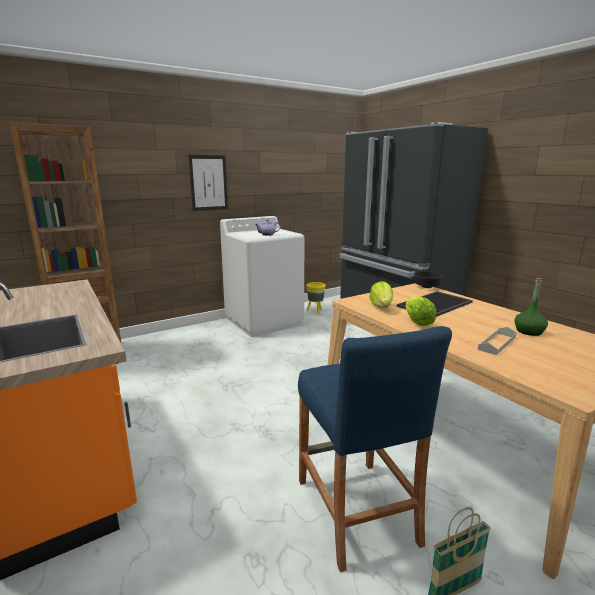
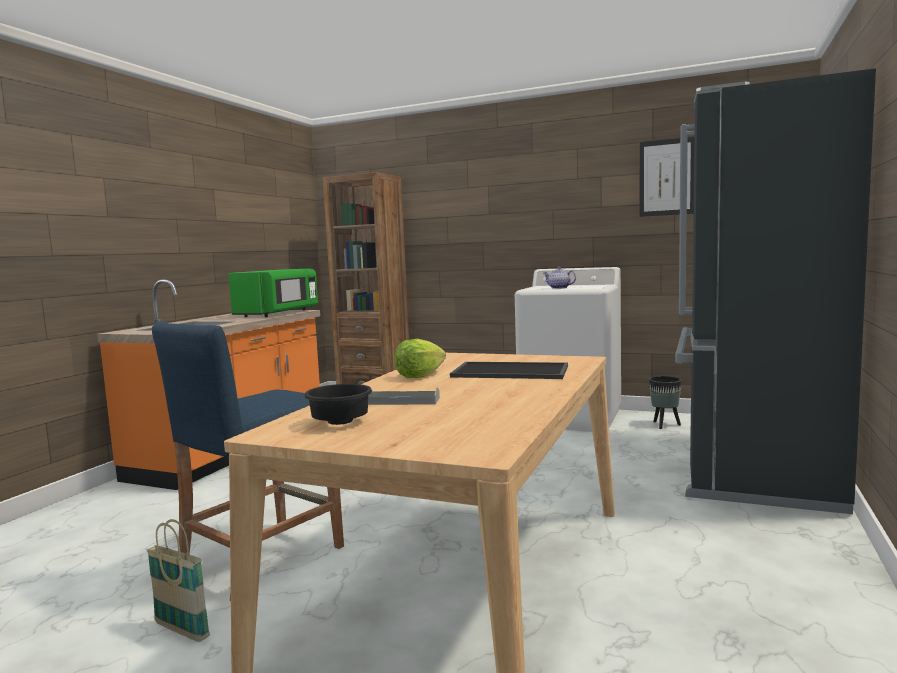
camera: 55 degrees right, 10 degrees down
(65, 292) = (278, 313): none -> green microwave
(208, 183) = (525, 223): picture -> picture (666, 177)
(315, 311) = (665, 425): yellow planter -> black planter
(381, 307) = (450, 363): lettuce -> none
(426, 287) = (588, 360): black bowl -> black bowl (341, 422)
(528, 331) = (475, 406): green bottle -> none

